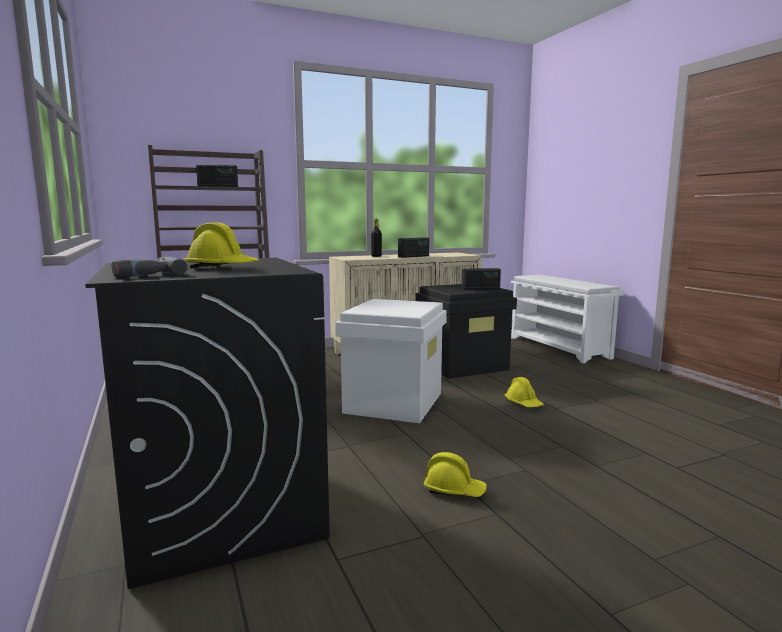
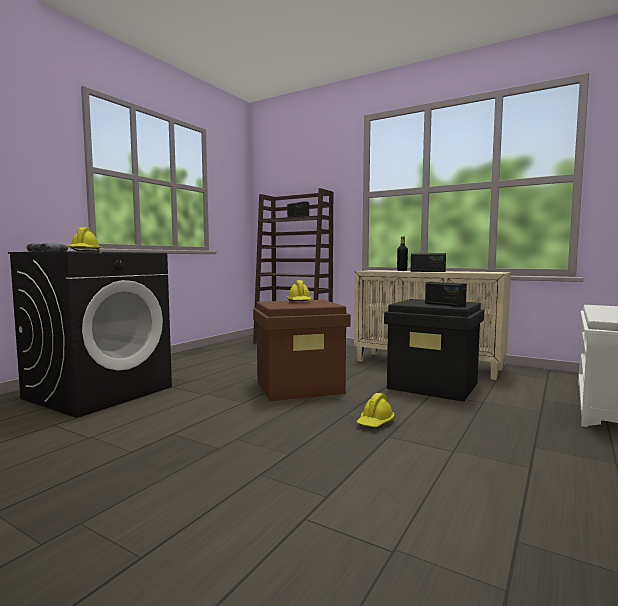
camera: 55 degrees right, 5 degrees down
(393, 402) = (300, 386): white storage box -> brown storage box
(454, 490) = (160, 433): yellow hard hat -> yellow hard hat (299, 302)

